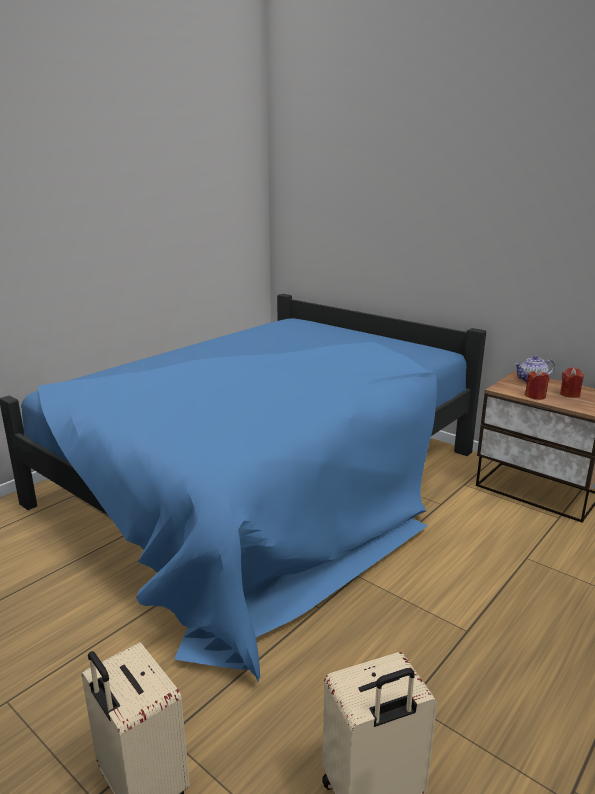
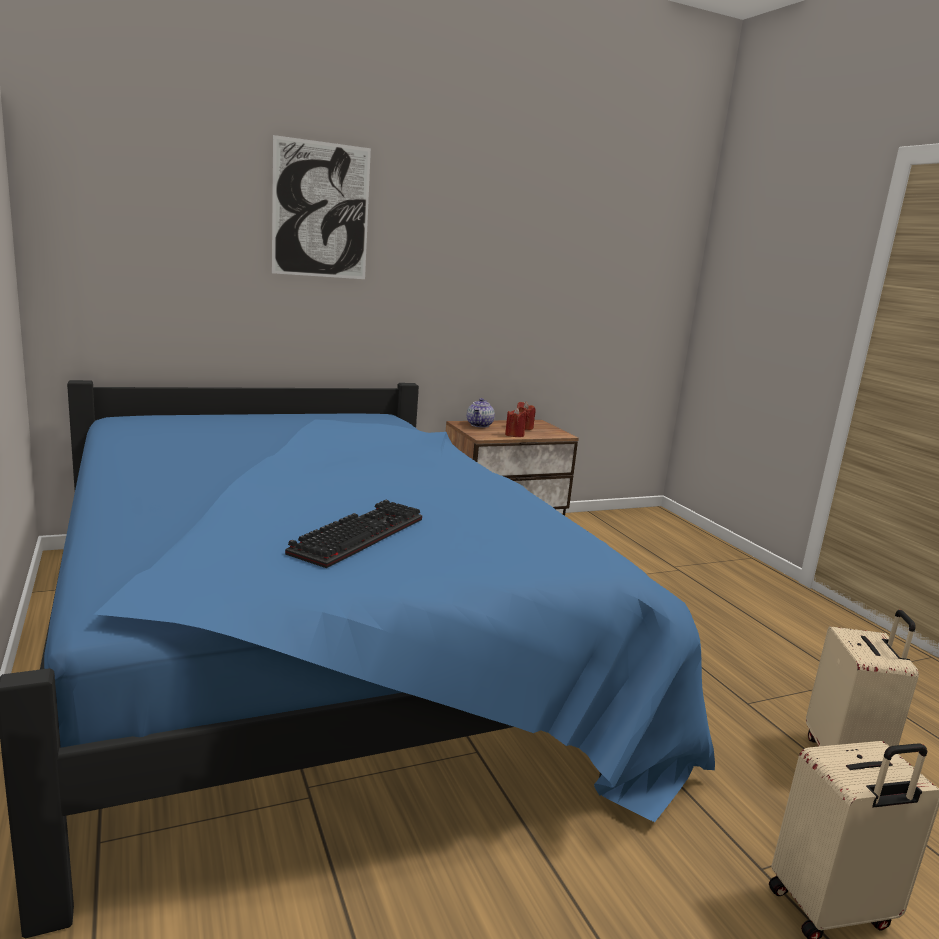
camera: 65 degrees left, 5 degrees down
(171, 398) = (357, 534): none -> keyboard
(423, 182) = (321, 210): none -> picture

